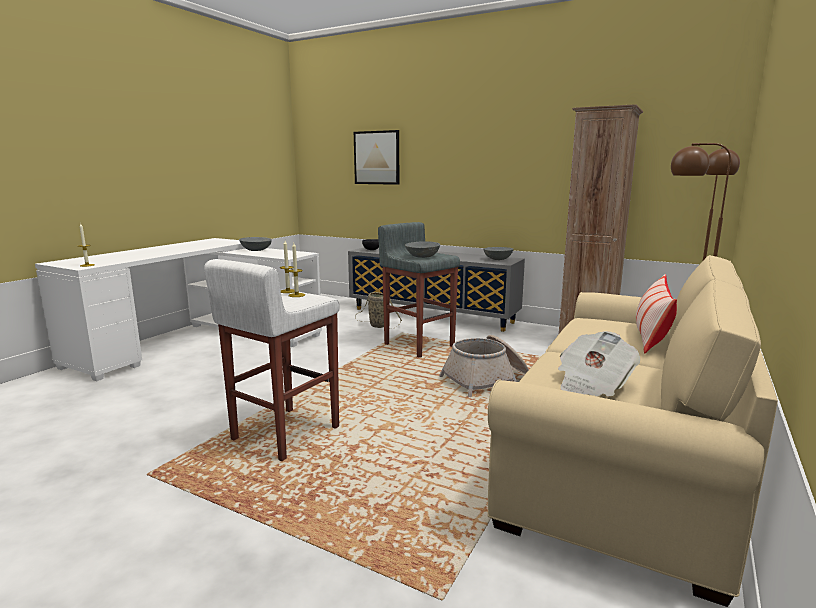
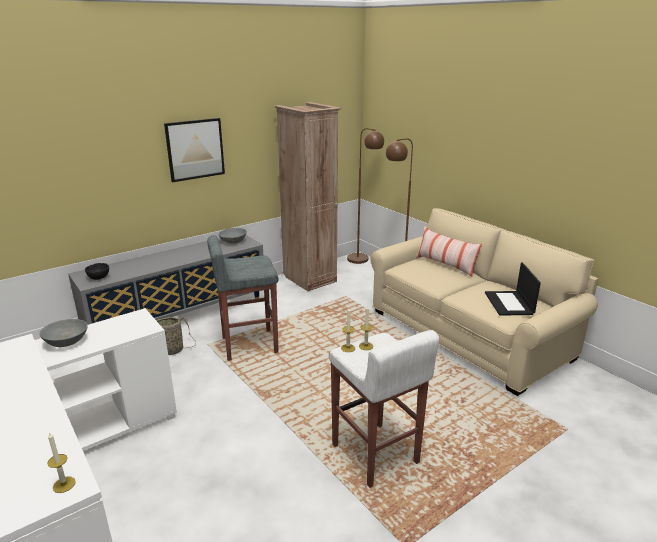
camera: 65 degrees left, 10 degrees up
(377, 157) = (54, 167): picture -> picture (195, 149)
(422, 256) = (254, 268): grey bowl -> none
(486, 380) = (344, 338): basket -> none
(592, 384) = (509, 303): newspaper -> laptop

